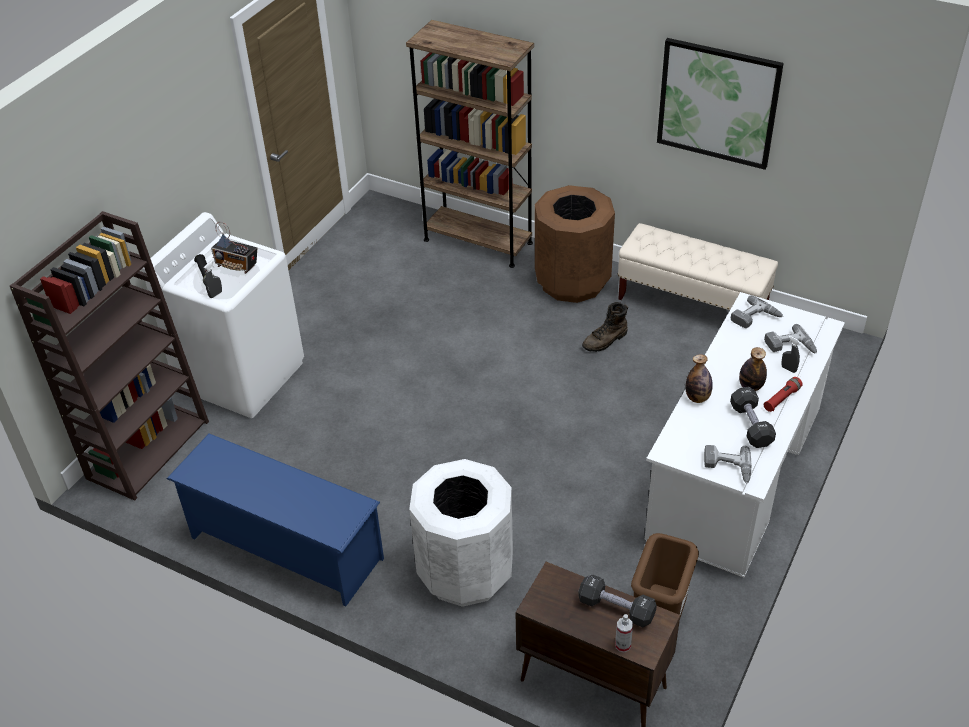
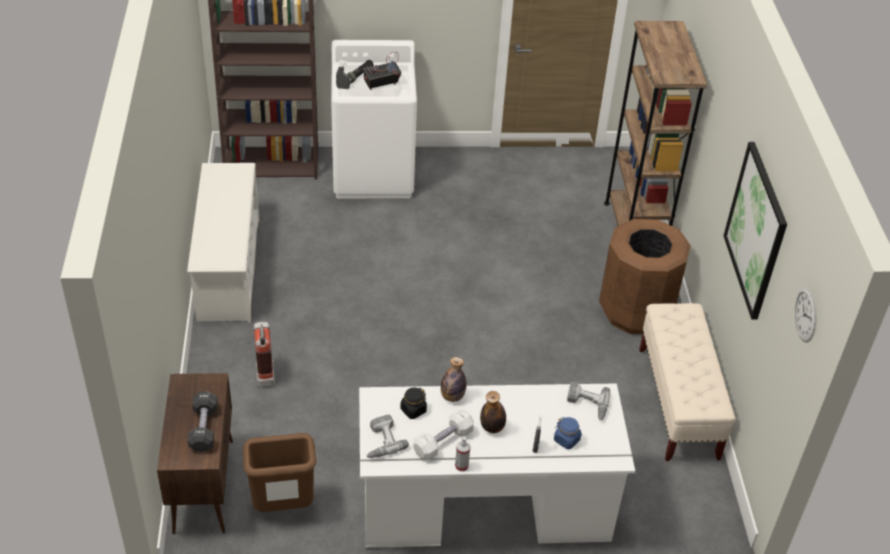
camera: 55 degrees right, 0 degrees up
(237, 265) = (381, 84): radio -> radio turned 75 degrees clockwise
(285, 548) = (228, 268): blue shoe rack -> white shoe rack
(465, 572) = (265, 372): white trash can -> fire extinguisher
(605, 341) = (578, 360): brown boot -> none
(623, 645) = (170, 444): spray bottle -> spray bottle (461, 466)
(699, 431) = (413, 410): none -> black jar
(751, 425) = (443, 442): black dumbbell -> white dumbbell
(781, 399) = (492, 453): red flashlight -> none
(790, 347) = (567, 440): power drill -> blue jar
(866, 107) = (806, 314): none -> wall clock

